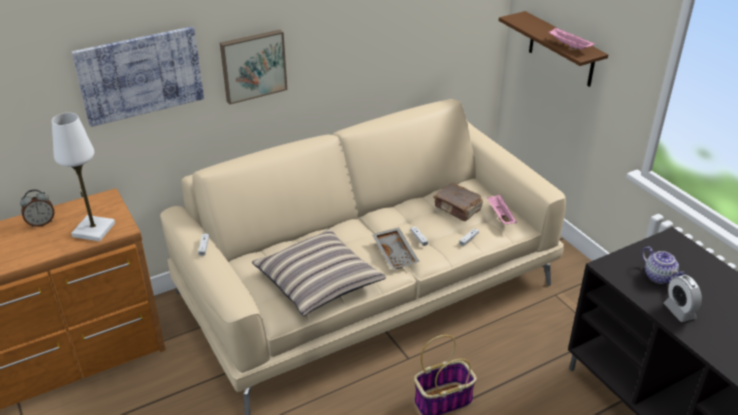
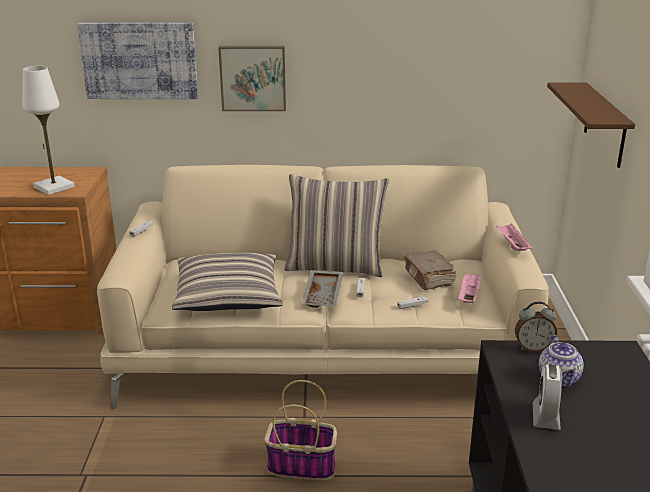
camera: 30 degrees right, 10 degrees down
(41, 223) = (26, 174): alarm clock -> alarm clock (533, 348)
(375, 220) = (336, 266): none -> pillow
(568, 46) = (594, 111): pink tray -> pink tray (512, 245)

